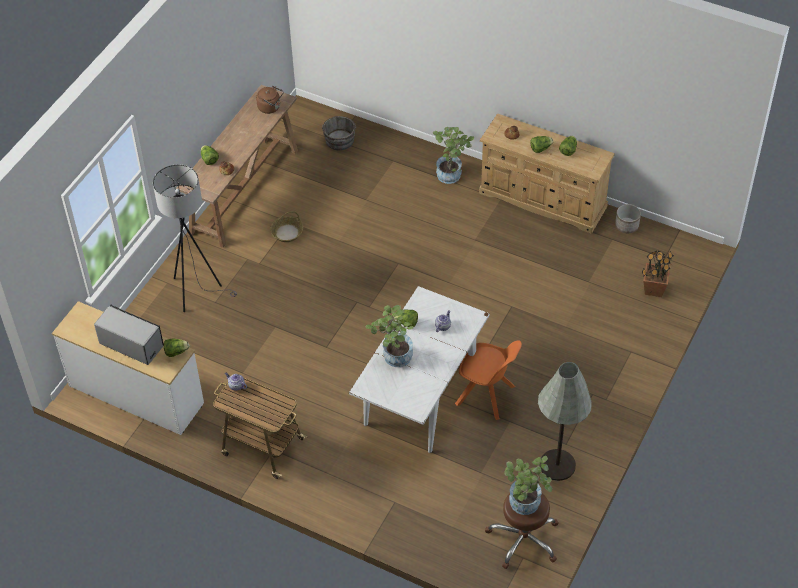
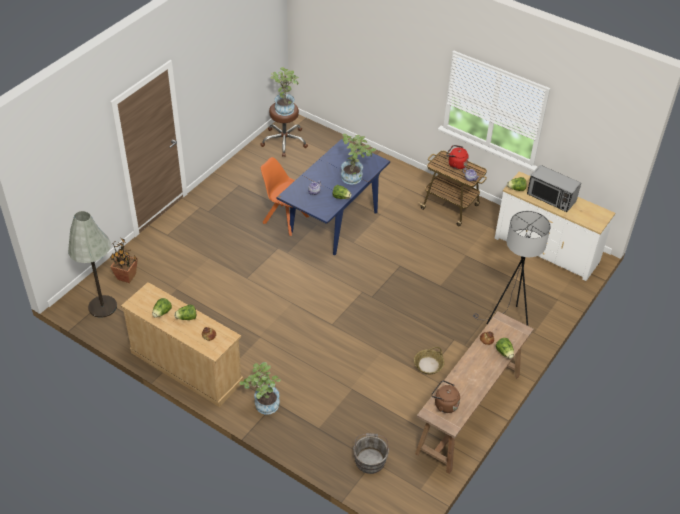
camera: 175 degrees left, 5 degrees down
(256, 408) = (456, 164): none -> red kettle
(420, 399) = (333, 222): white dining table -> blue dining table
(557, 465) = (249, 174): grey floor lamp -> grey floor lamp (102, 307)
(627, 225) = (121, 332): planter -> none

